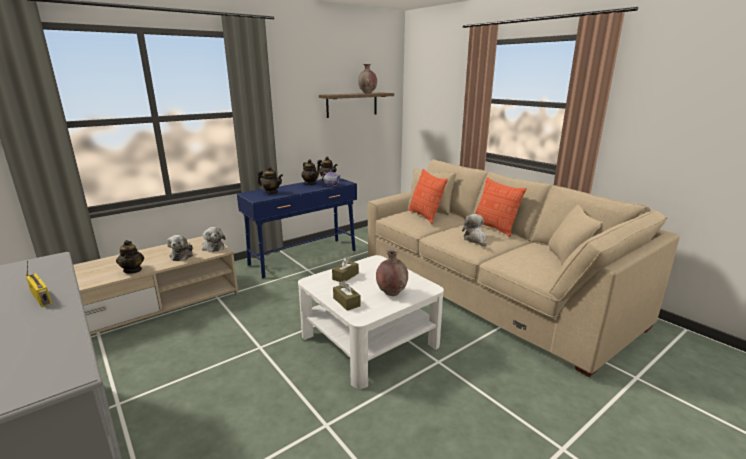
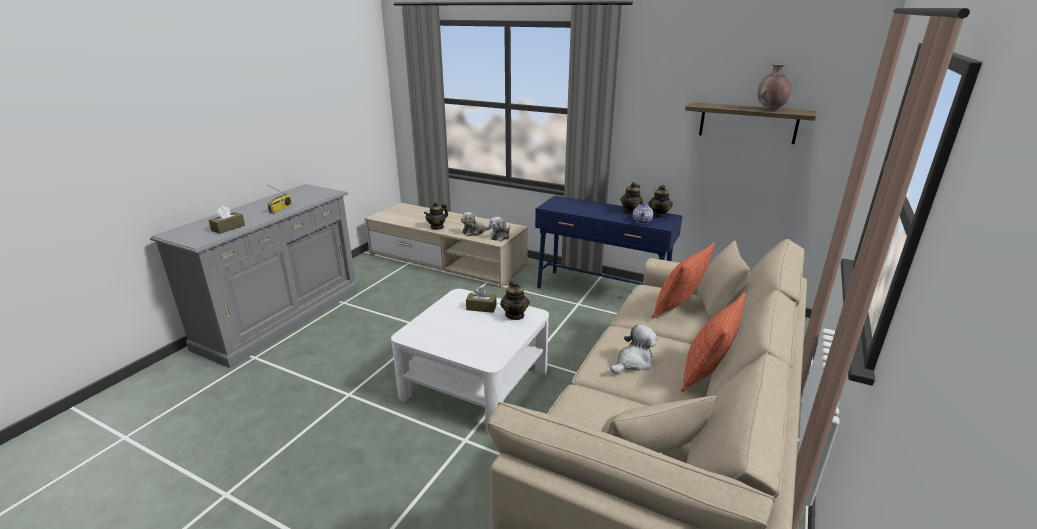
camera: 65 degrees right, 5 degrees up
(271, 192) = (575, 205): teapot -> teapot (515, 315)
(346, 302) = (430, 322): brown tissue box -> brown tissue box (228, 228)
(391, 293) = (462, 341): brown vase -> none

